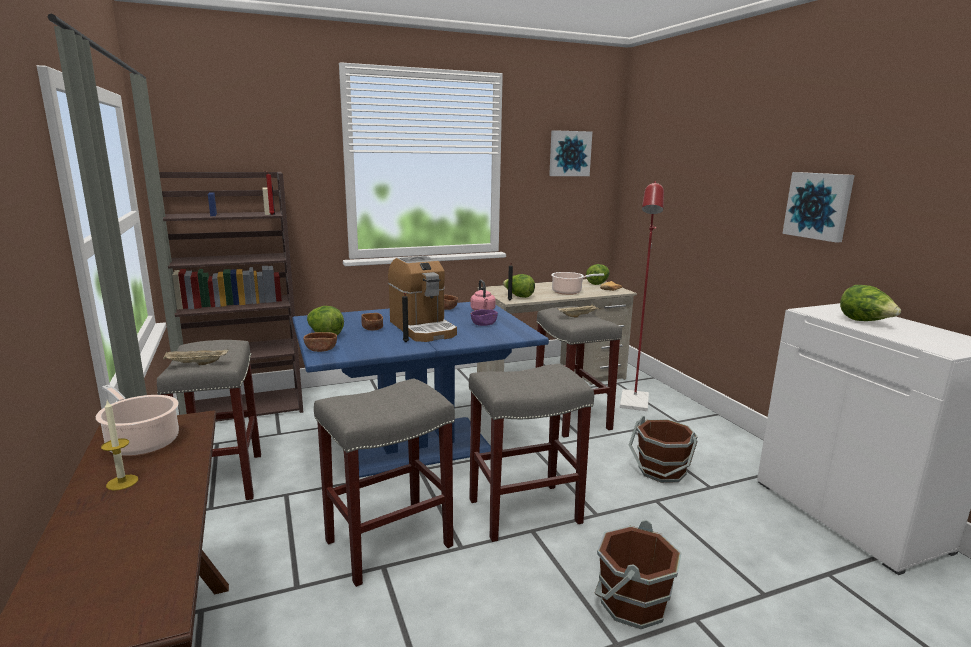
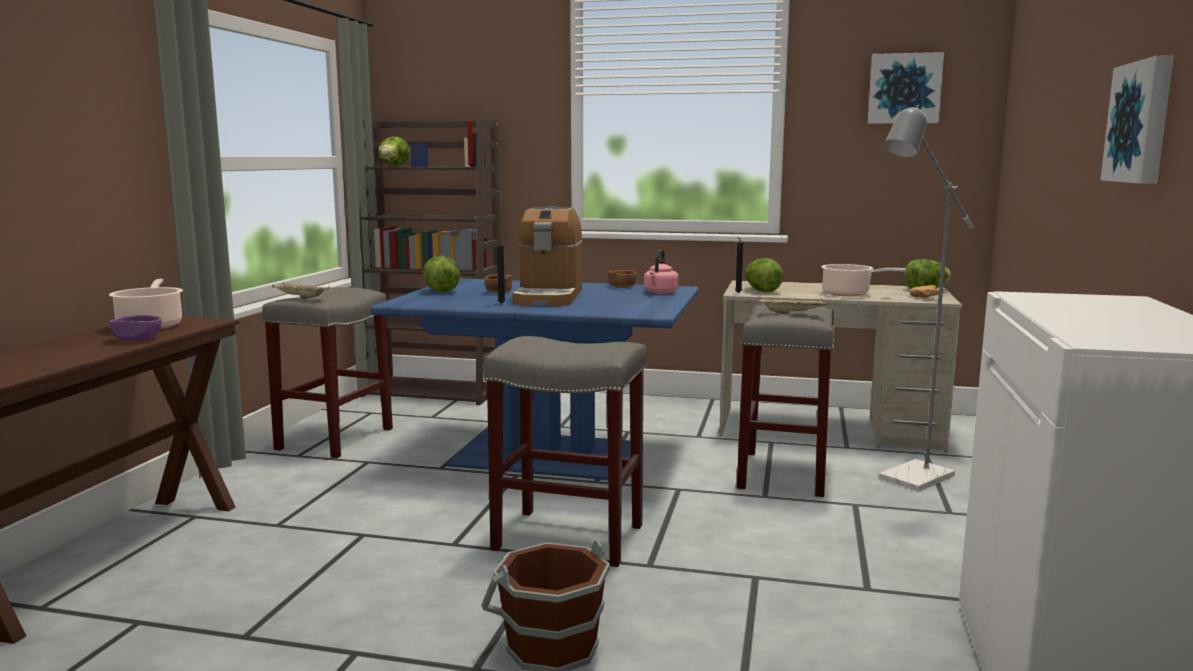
camera: 35 degrees right, 5 degrees down
(122, 482) = (91, 340): candle -> none
(321, 349) = (410, 298): brown bowl -> none
(387, 544) = (392, 521): grey stool -> none
(484, 324) = (627, 301): purple bowl -> purple bowl (137, 339)
(634, 404) = (909, 480): red floor lamp -> grey floor lamp
(661, 471) = (819, 553): brown bucket -> none
(865, 322) = (1082, 310): lettuce -> lettuce (393, 166)

